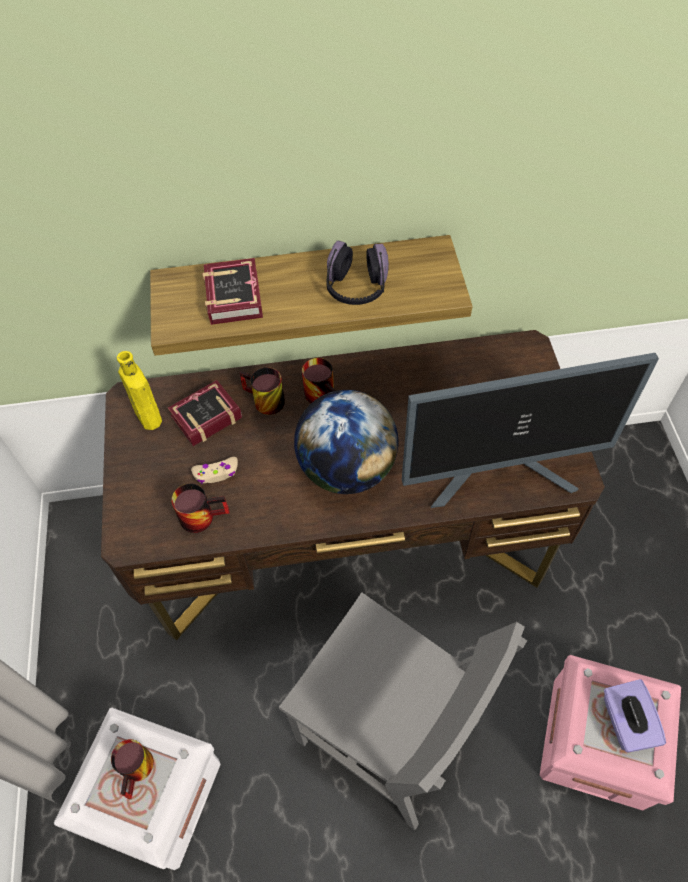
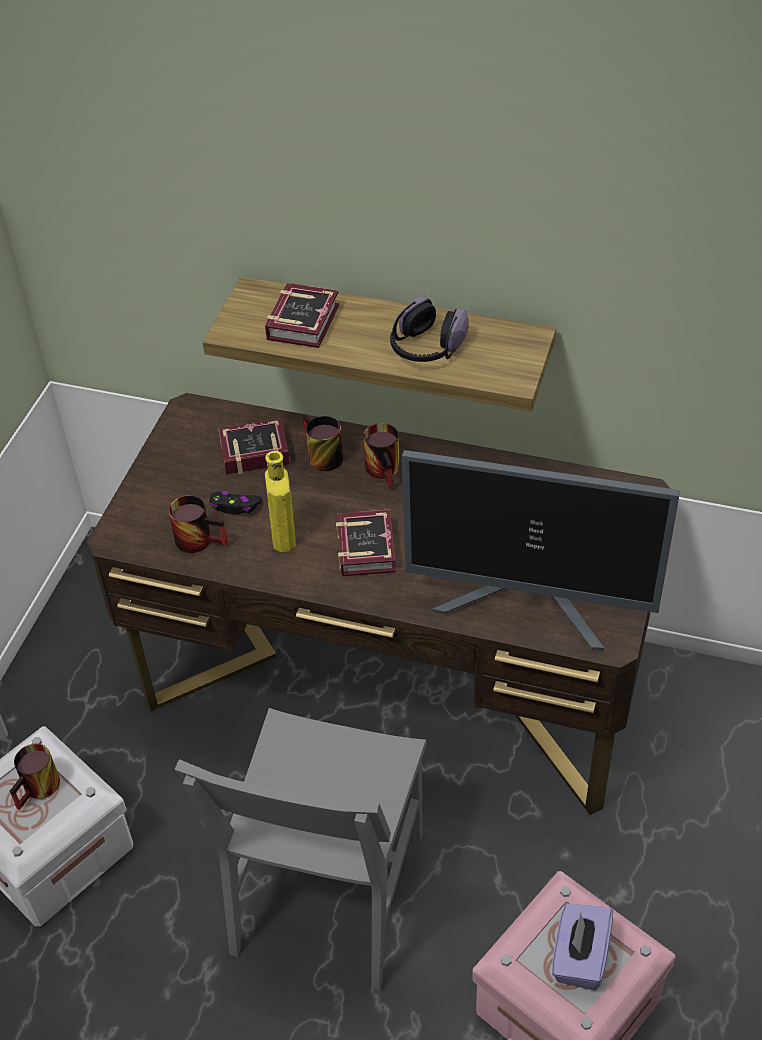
camera: 25 degrees right, 10 degrees down
(150, 418) = (199, 435): yellow bottle -> yellow bottle (284, 539)
(216, 473) = (235, 506): beige game controller -> black game controller
(347, 468) = (368, 546): globe -> book
(388, 731) = (328, 892): grey chair -> grey chair turned 45 degrees clockwise

